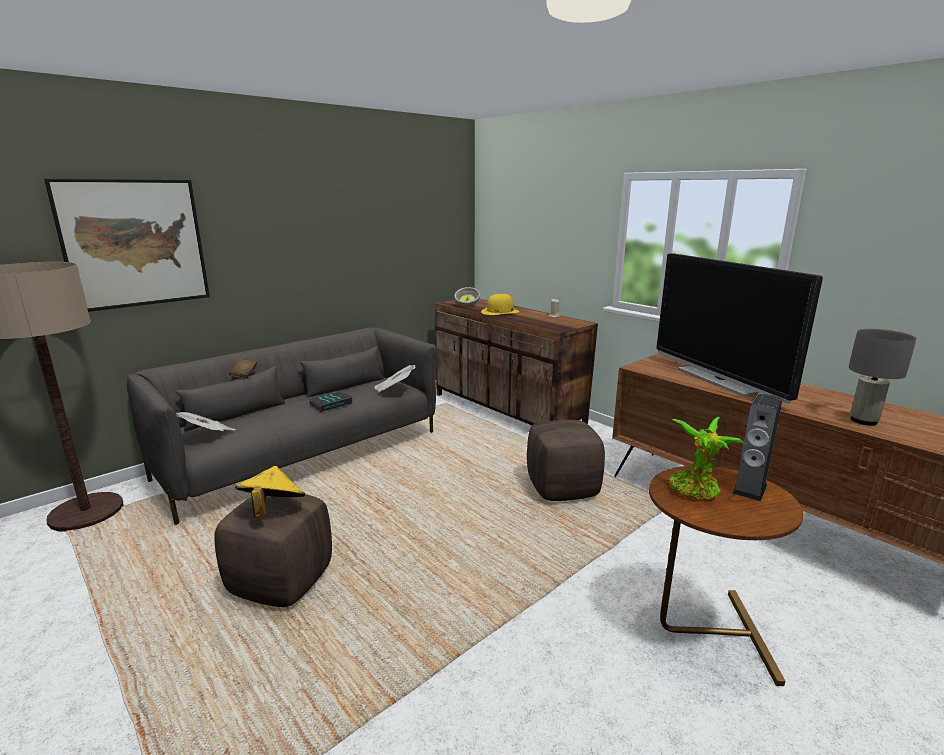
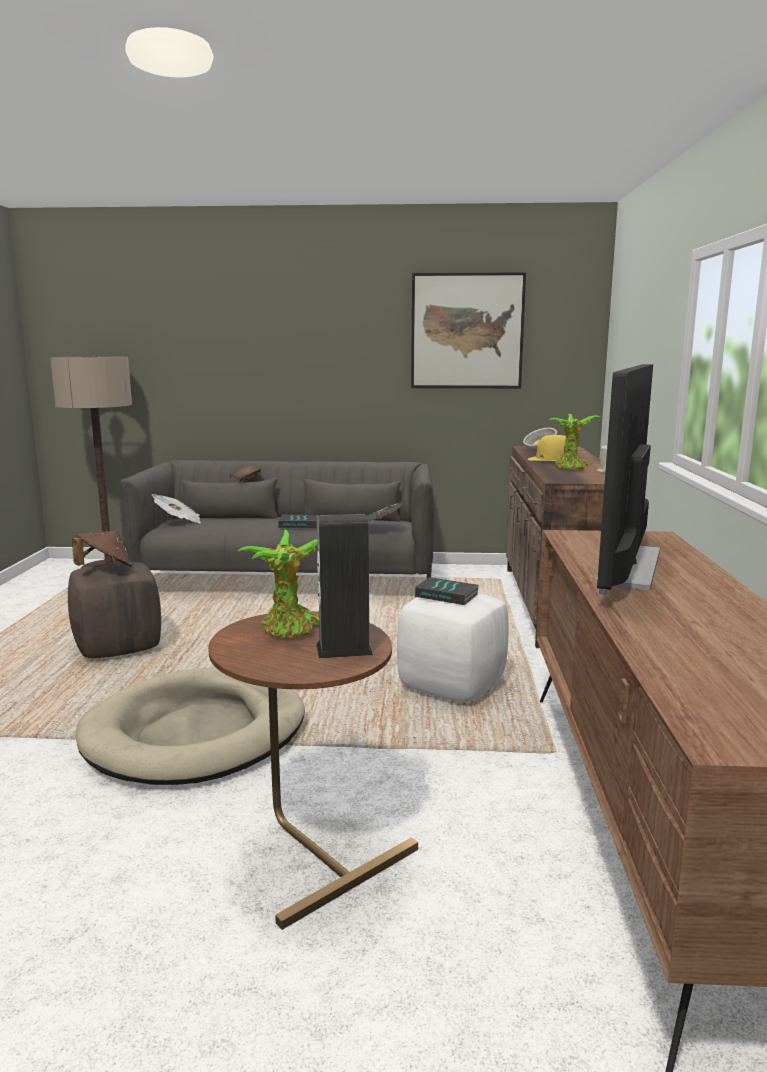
camera: 45 degrees right, 5 degrees down
(134, 243) = (189, 347): picture -> picture (467, 331)
(272, 510) = (105, 569): yellow hat -> brown hat
(500, 610) = (196, 733): none -> beige dog bed
(531, 317) = (571, 468): none -> potted plant
(561, 489) = (451, 686): brown ottoman -> white ottoman
(562, 428) = (447, 595): none -> book
(862, 421) = (680, 647): grey table lamp -> none

